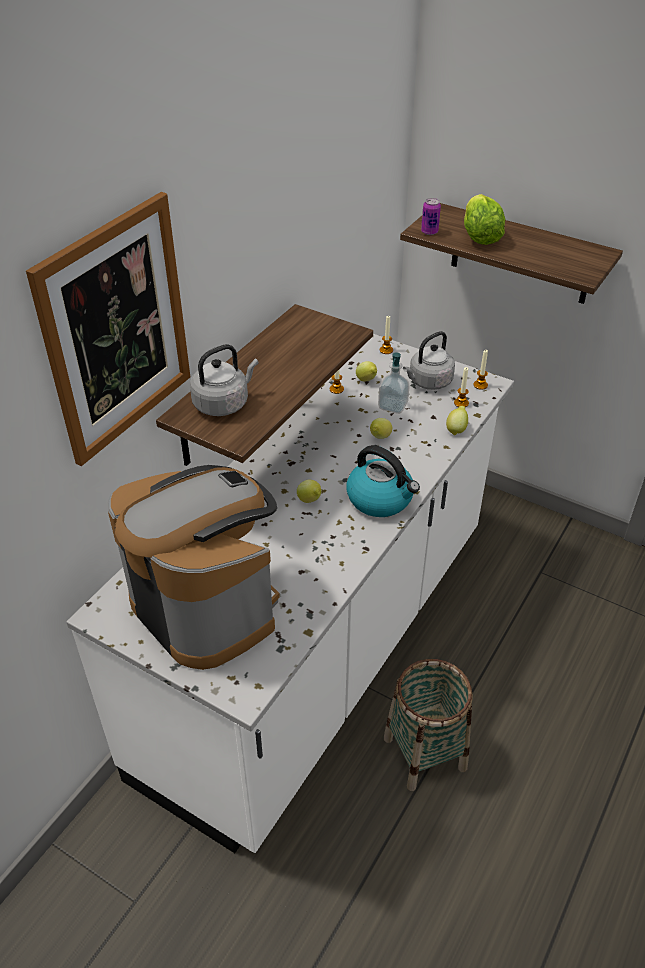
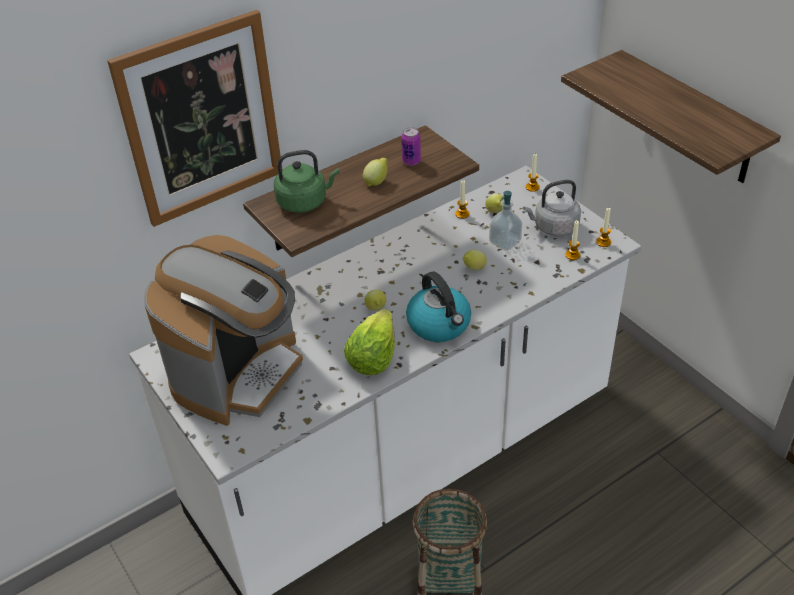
camera: 25 degrees right, 0 degrees up
(206, 605) = (239, 373): coffee machine -> coffee machine turned 45 degrees clockwise
(223, 403) = (305, 202): grey kettle -> green kettle
(429, 232) = (590, 79): can -> can (411, 161)
(456, 429) = (551, 279): lemon -> lemon (376, 182)
(479, 237) = (637, 93): lettuce -> lettuce (373, 358)

